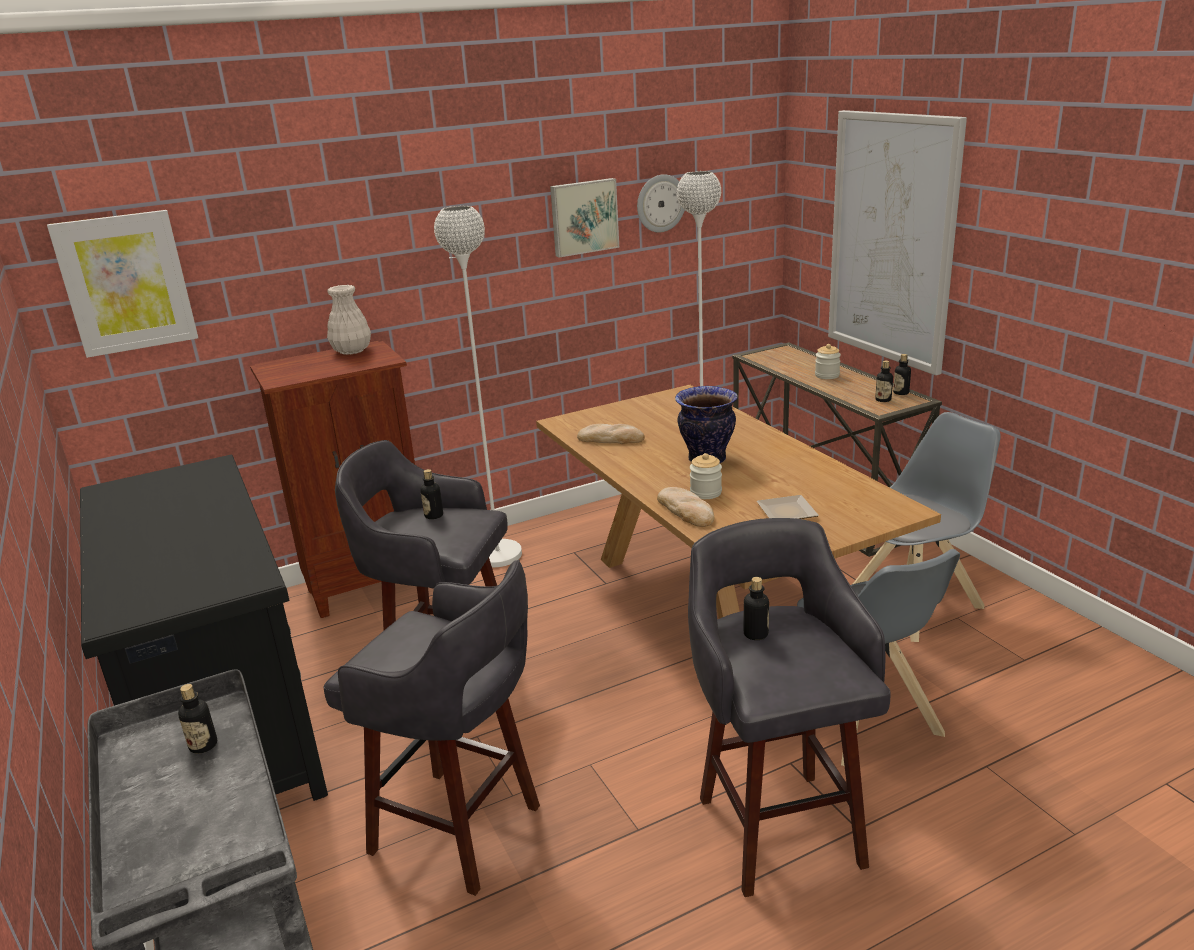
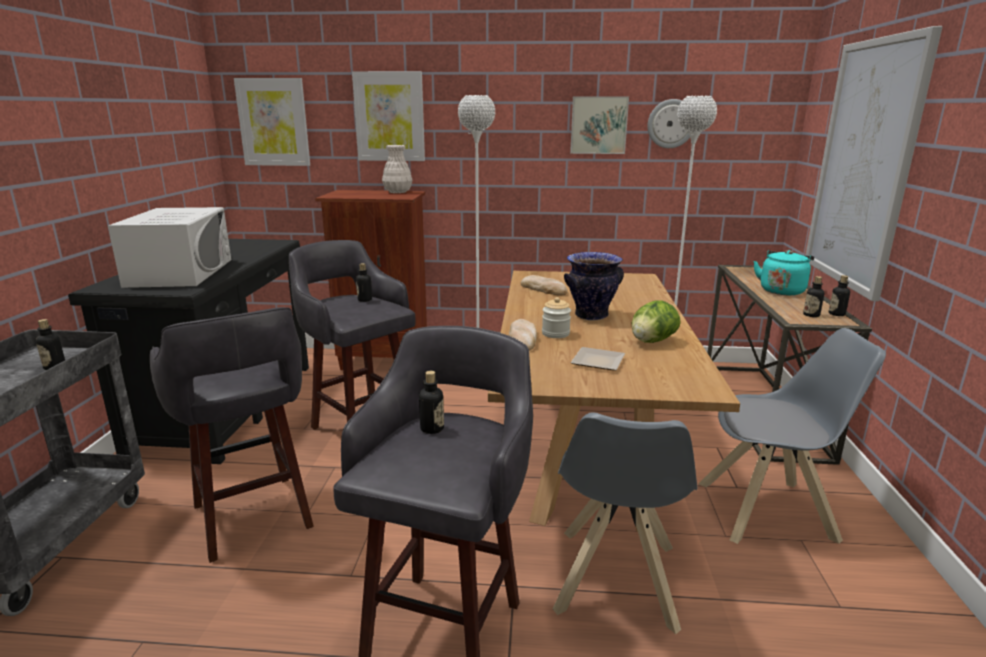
camera: 30 degrees right, 5 degrees down
(180, 557) = (180, 272): none -> white microwave
(313, 247) = (389, 117): none -> picture
(799, 473) = (652, 341): none -> lettuce
(827, 375) = (782, 290): jar -> turquoise kettle

